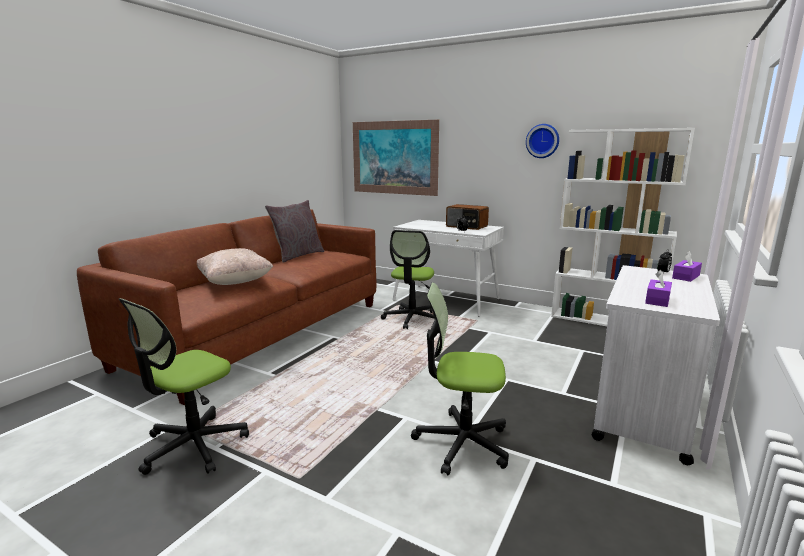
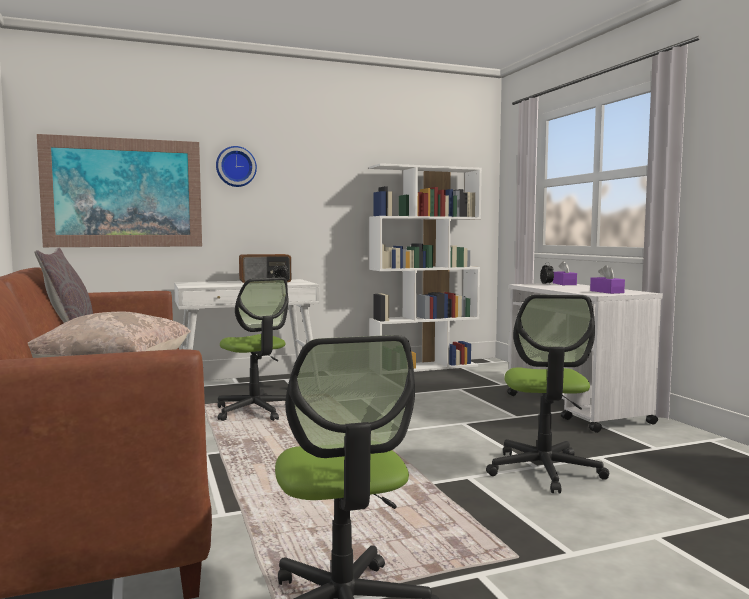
camera: 50 degrees left, 10 degrees down
(462, 442) = (544, 471): office chair -> office chair turned 45 degrees counterclockwise
(542, 141) = (335, 176): wall clock -> wall clock (235, 166)

